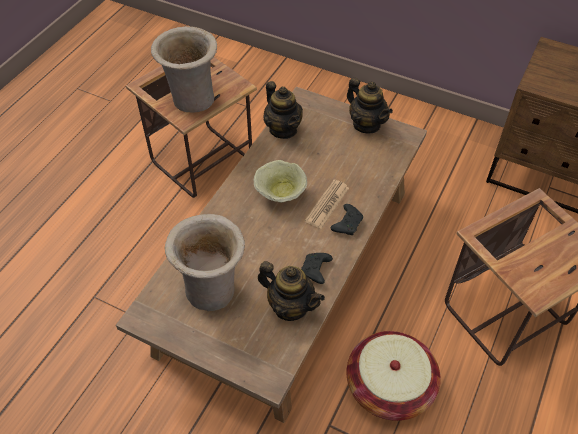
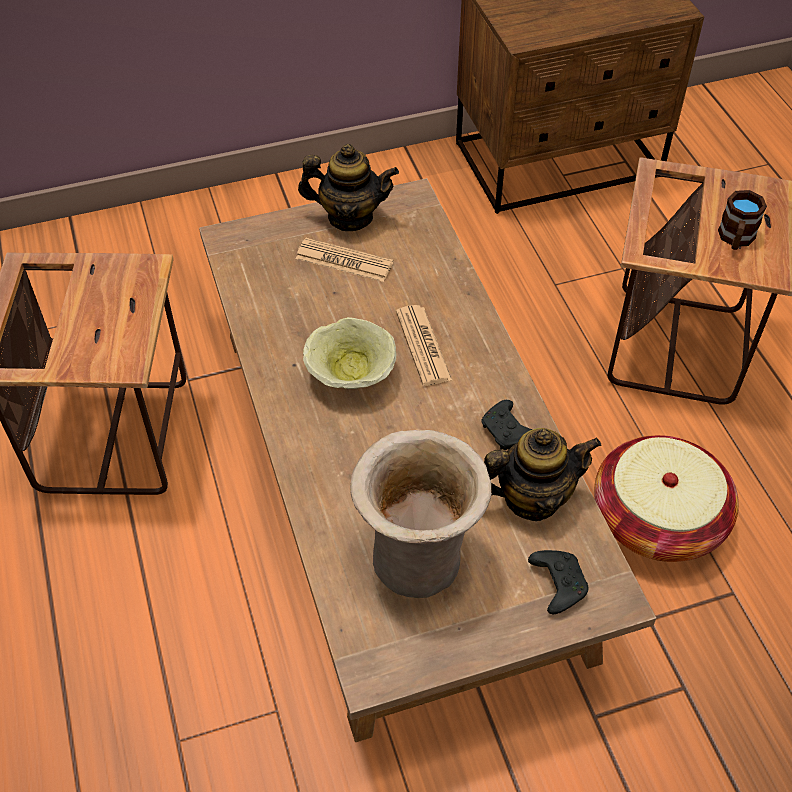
camera: 45 degrees left, 0 degrees up
(192, 101) = (103, 333): beige vase -> none
(283, 129) = (252, 293): teapot -> none
(339, 142) = (344, 261): none -> newspaper
(347, 223) = (474, 350): black game controller -> black game controller (557, 583)
(537, 265) = (735, 239): none -> brown mug

